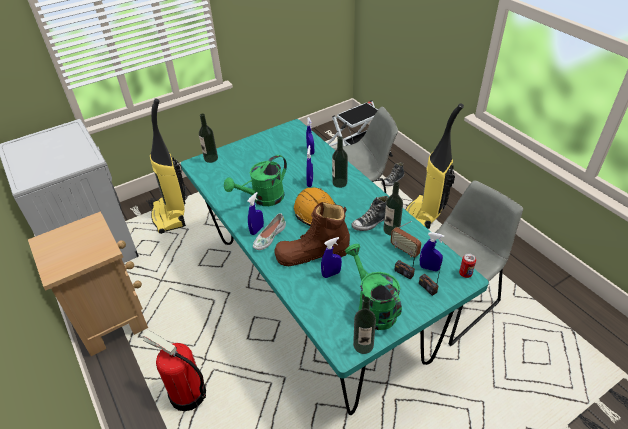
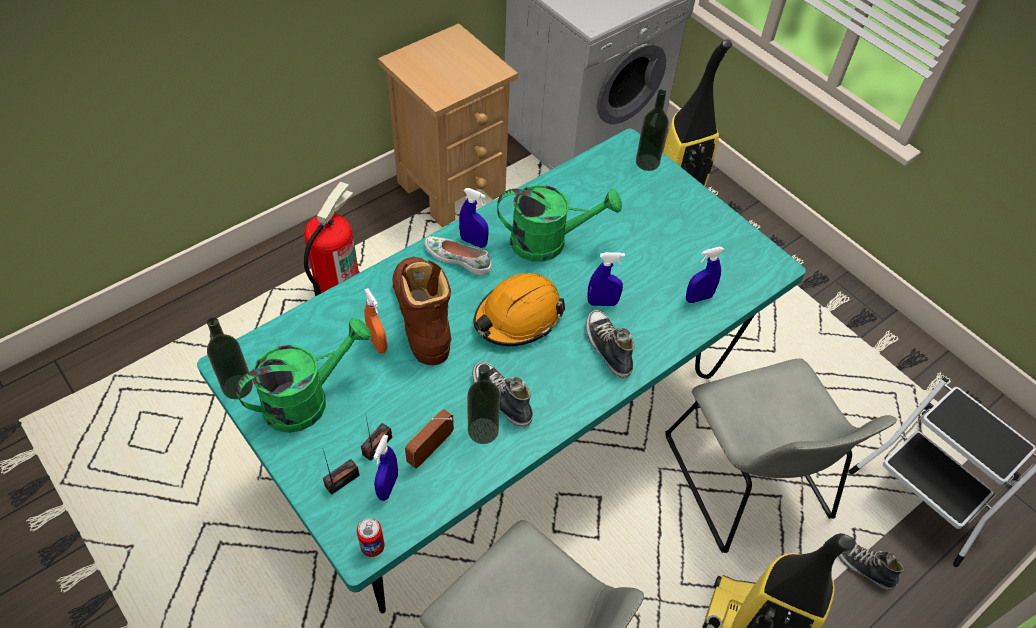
camera: 80 degrees right, 10 degrees up
(263, 199) = (549, 242): green watering can -> green watering can turned 135 degrees clockwise
(331, 274) = (377, 343): blue spray bottle -> orange spray bottle
(339, 183) = (607, 348): bottle -> shoe

